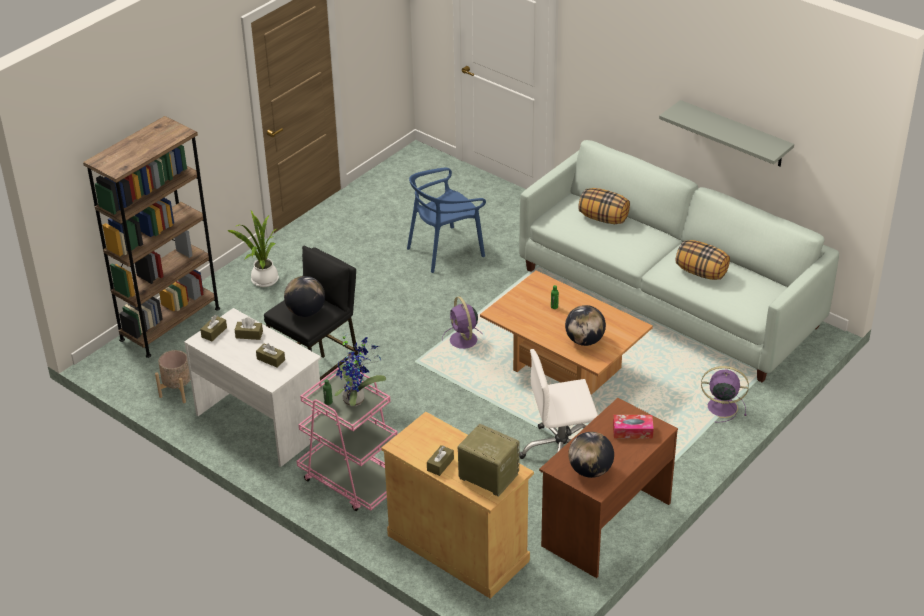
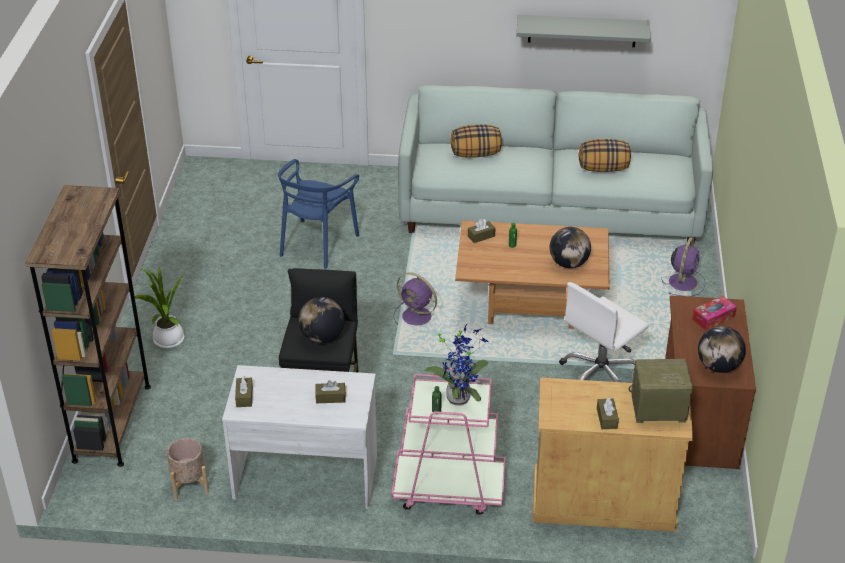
camera: 35 degrees left, 0 degrees up
(249, 335) = (282, 383): brown tissue box -> brown tissue box (481, 236)
(720, 407) = (683, 281): purple fan -> purple fan turned 135 degrees clockwise

